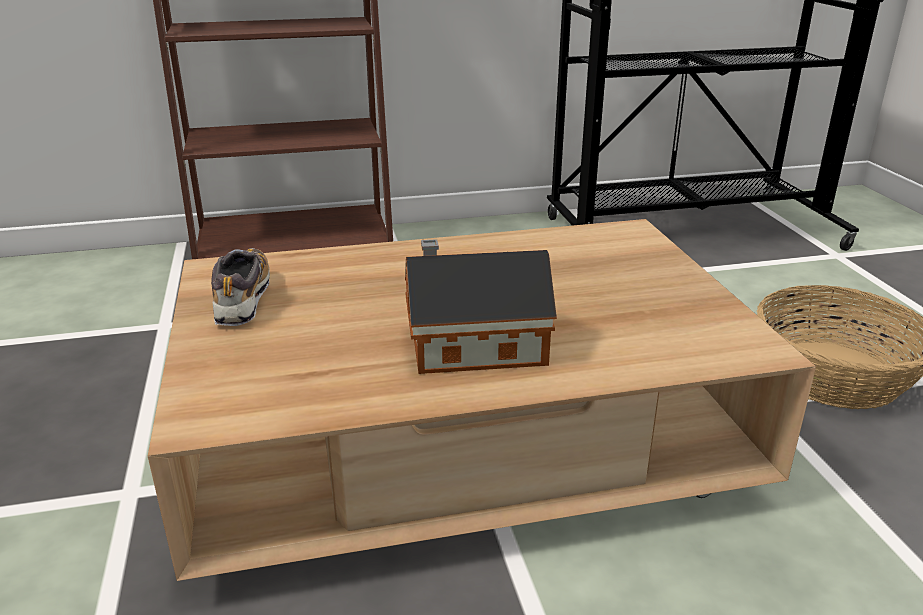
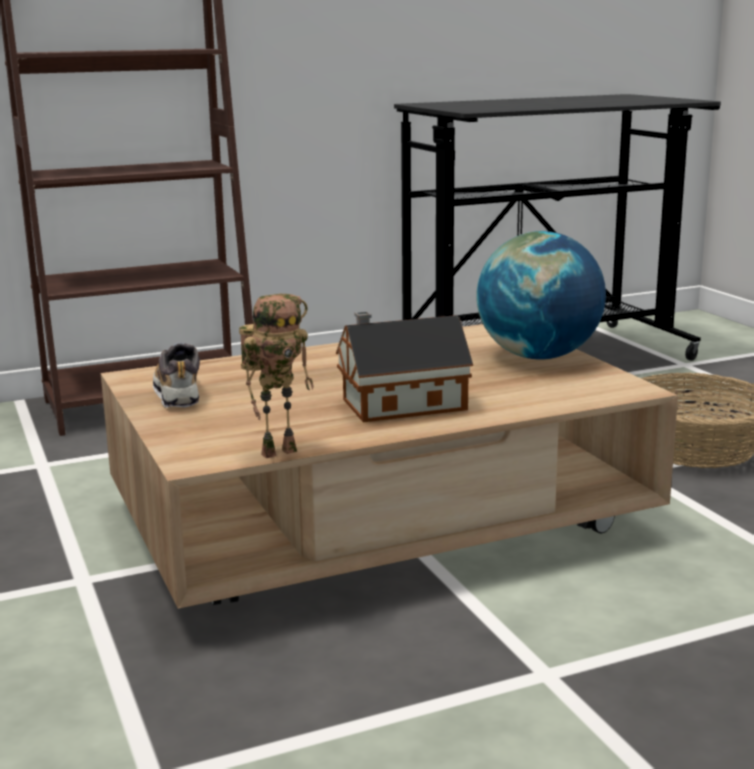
camera: 10 degrees left, 10 degrees down
(300, 416) = (279, 451): none -> toy robot
(658, 280) = (538, 357): none -> globe

